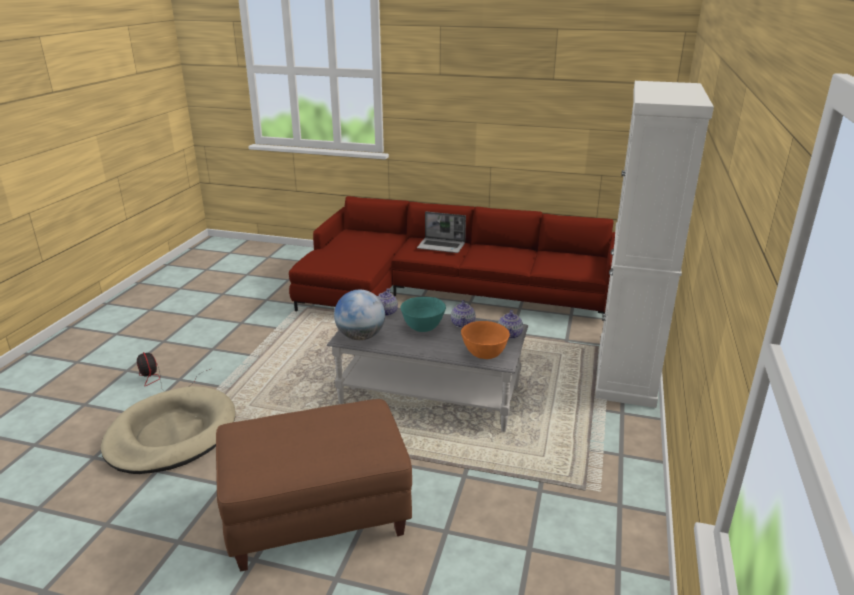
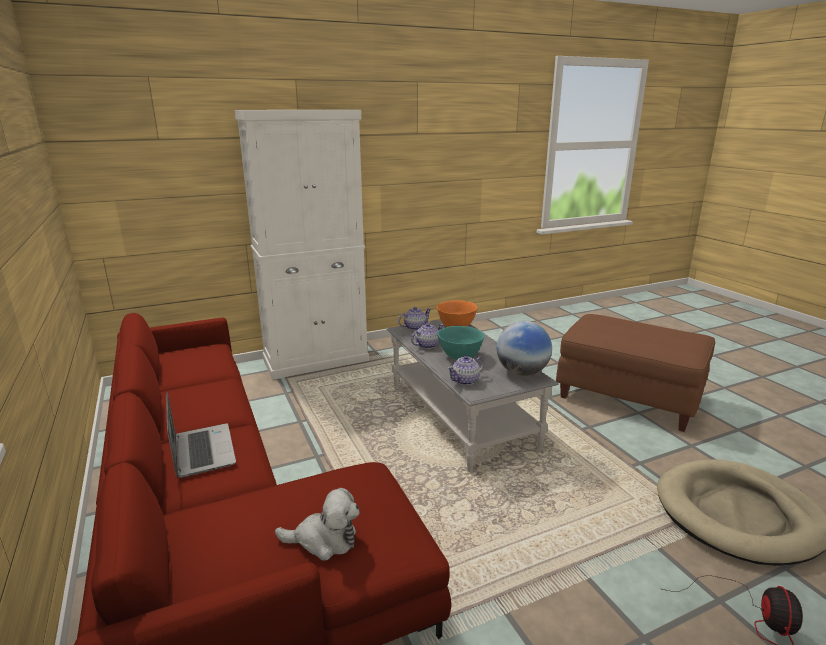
camera: 130 degrees left, 5 degrees down
(336, 250) = (324, 540): none -> plush toy

